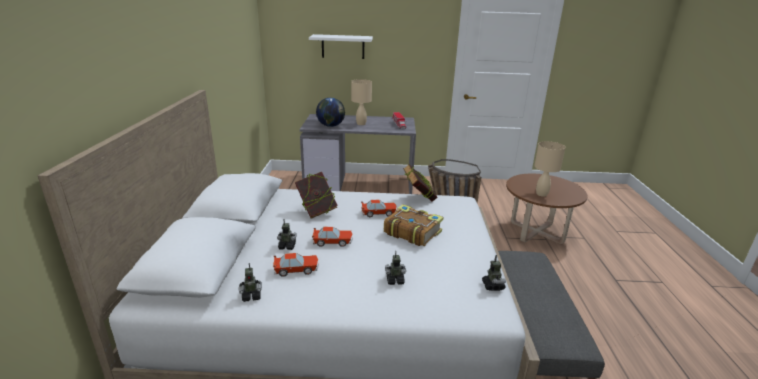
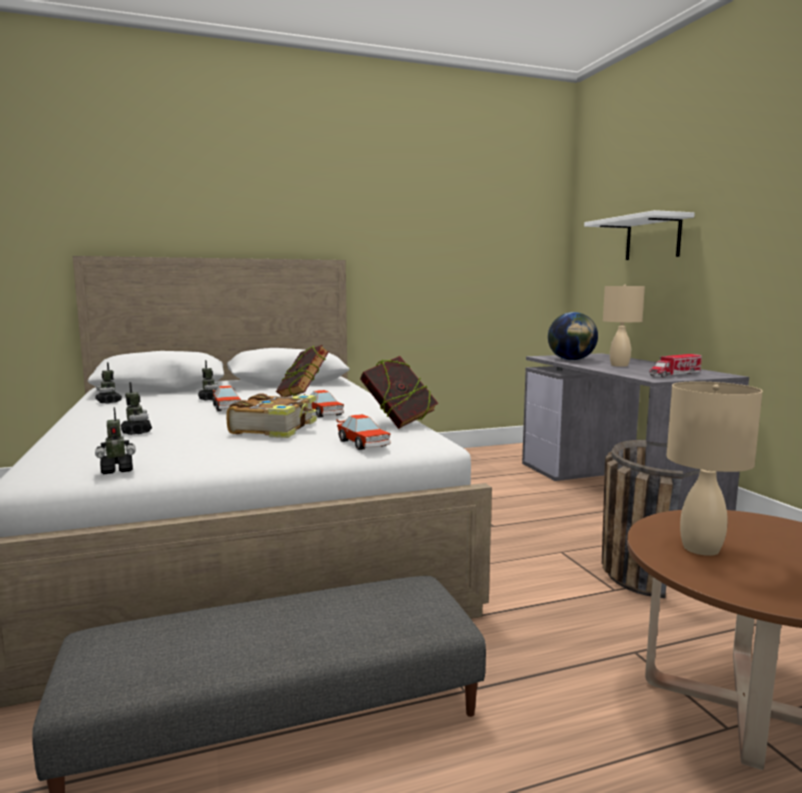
camera: 70 degrees right, 15 degrees down
(296, 270) = (159, 405): toy car -> toy car (363, 444)

